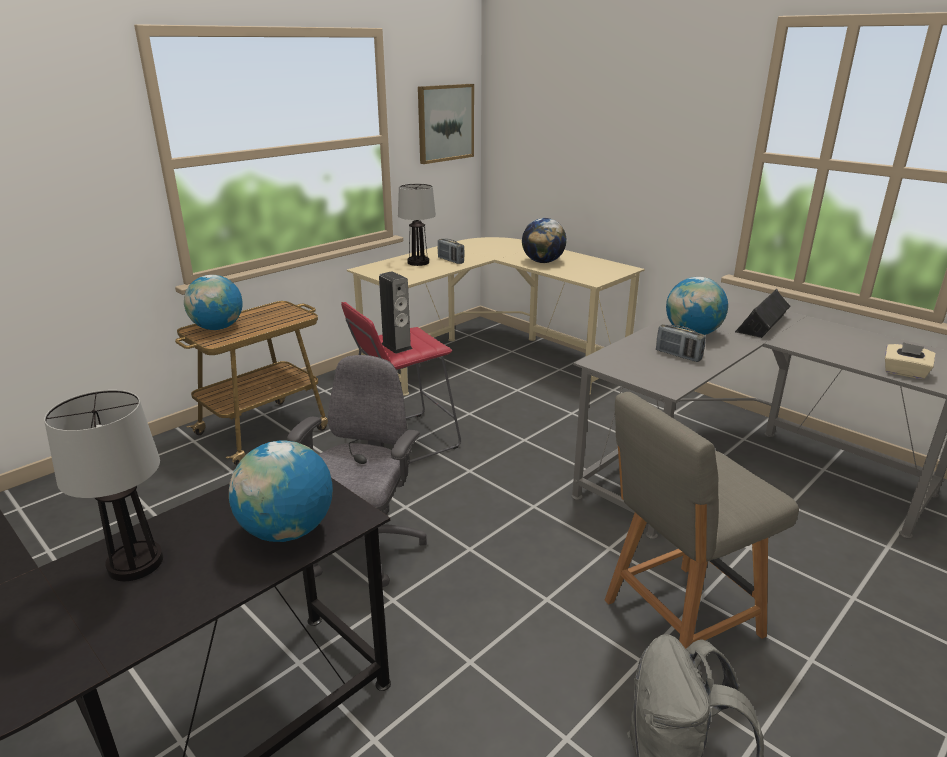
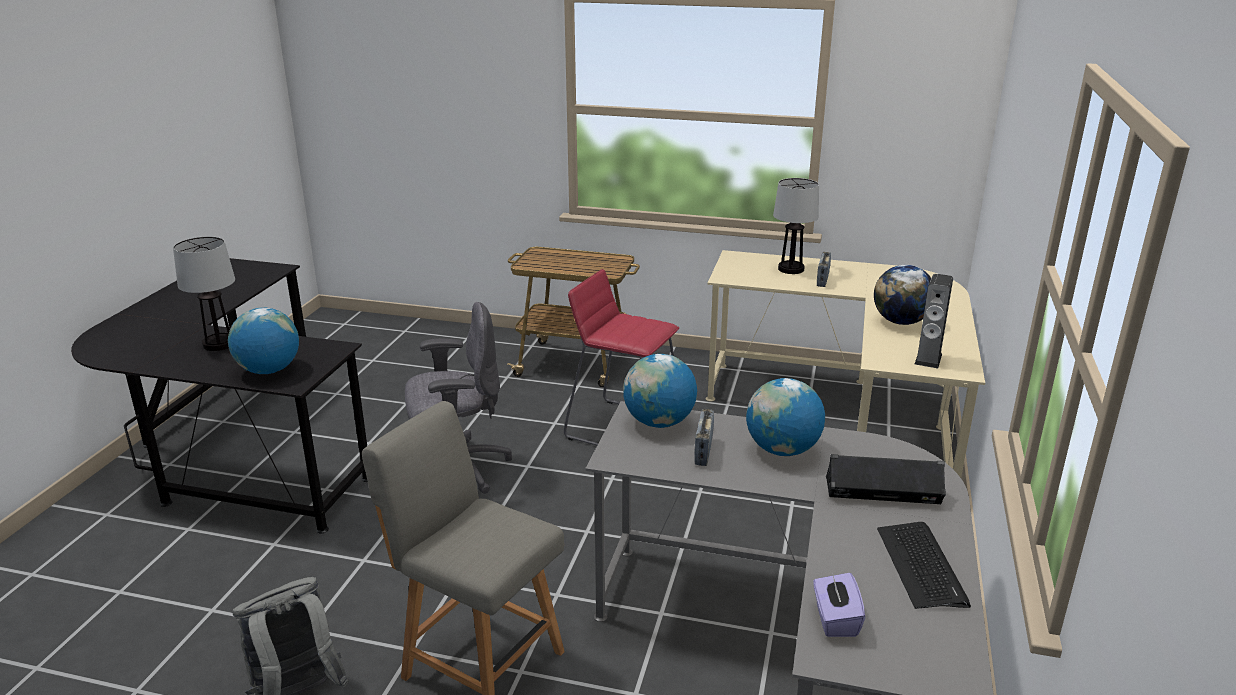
camera: 60 degrees right, 0 degrees up
(217, 328) = (551, 257): globe -> globe (659, 422)
(396, 346) = (617, 329): speaker -> speaker (928, 359)
(445, 123) = (923, 117): picture -> none
(849, 338) = (921, 566): none -> keyboard
(904, 373) = (835, 619): beige tissue box -> purple tissue box

